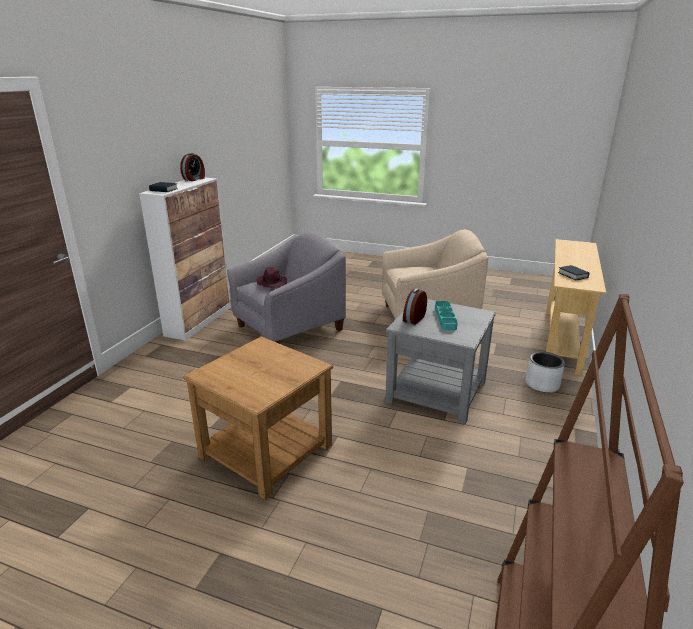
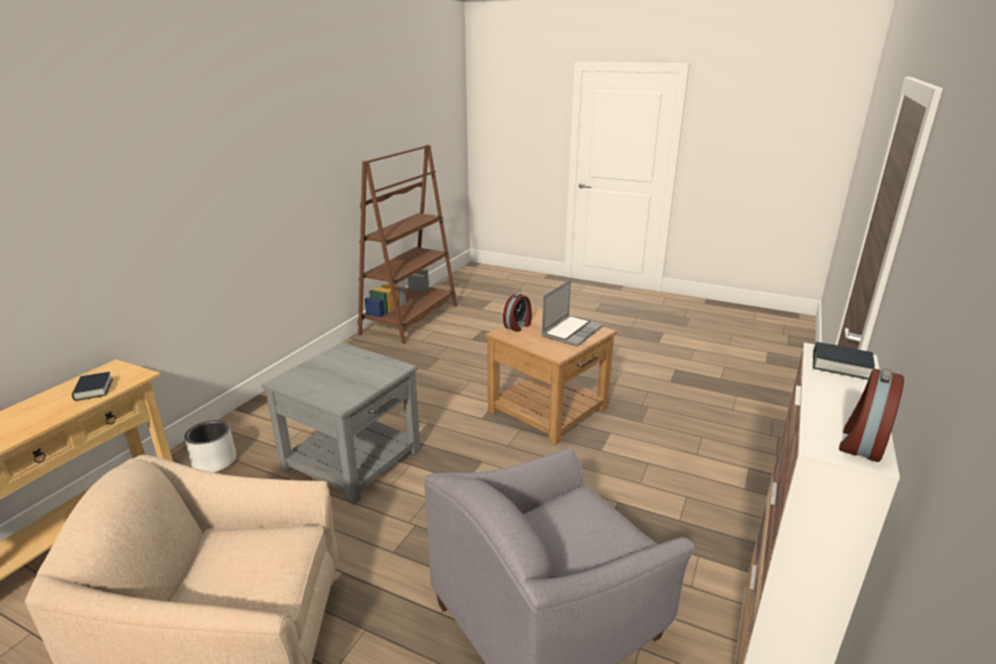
camera: 175 degrees left, 0 degrees up
(236, 370) = (571, 331): none -> laptop
(271, 283) = (583, 530): purple hat -> none
(413, 319) = (376, 376): alarm clock -> alarm clock (518, 326)
(445, 318) = (336, 376): turquoise tray -> none

